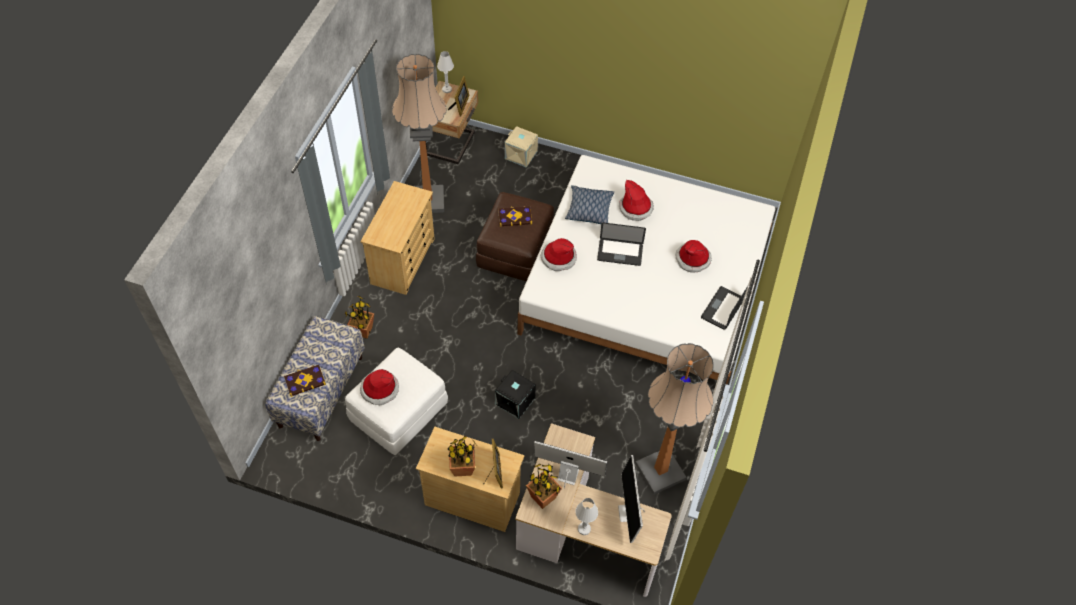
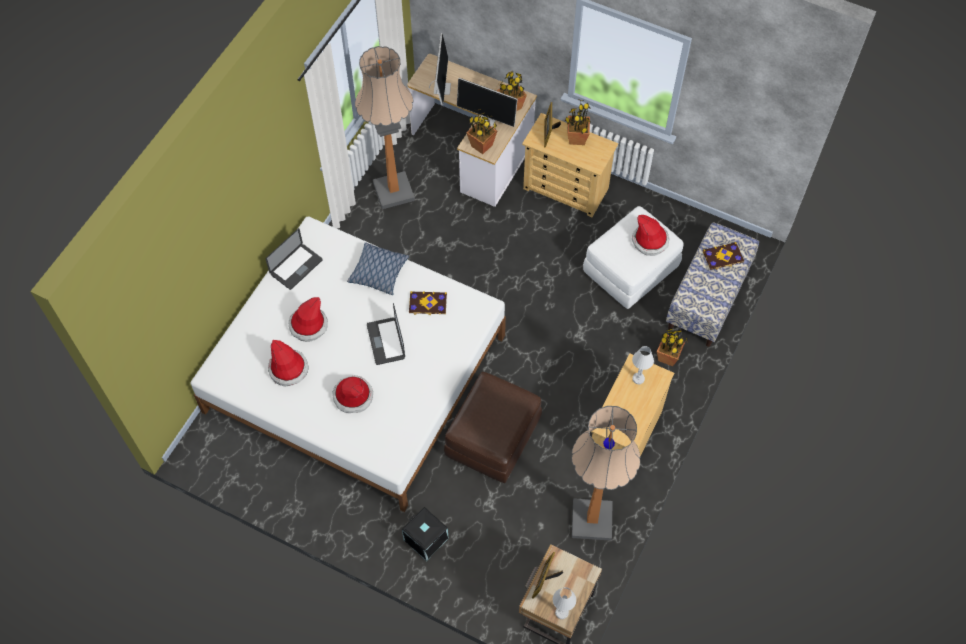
camera: 170 degrees left, 5 degrees up
(514, 401) = (517, 267): black storage box -> black storage box (426, 539)
(515, 217) = (493, 419): book -> book (427, 304)
(520, 155) = (466, 580): beige storage box -> none
(558, 258) = (455, 343): hat -> hat (288, 369)
(568, 442) = (482, 145): none -> potted plant
(584, 529) = (481, 81): white table lamp -> white table lamp (638, 379)
(589, 209) = (407, 400): pillow -> pillow (379, 273)
(620, 253) = (386, 341): laptop -> laptop turned 120 degrees counterclockwise

